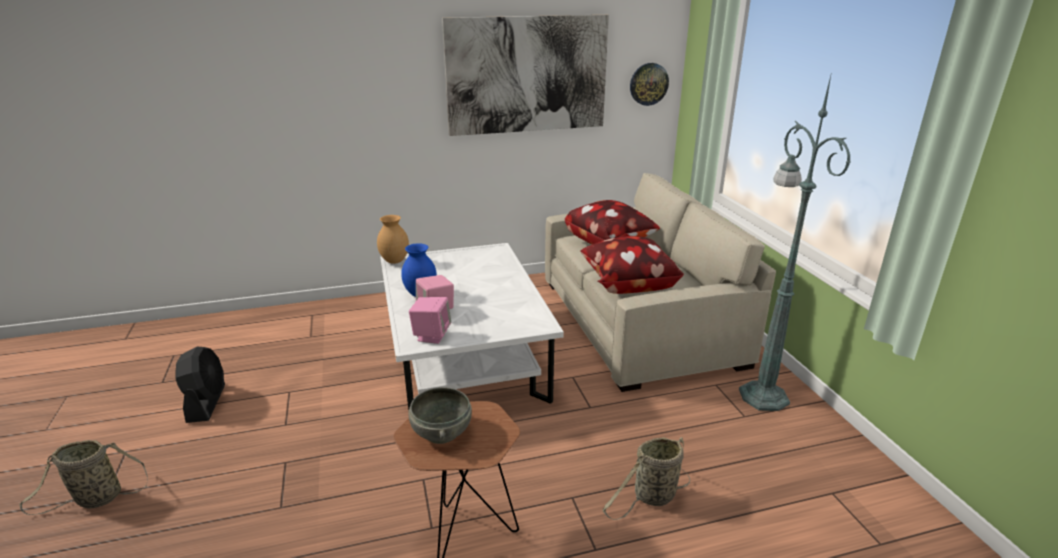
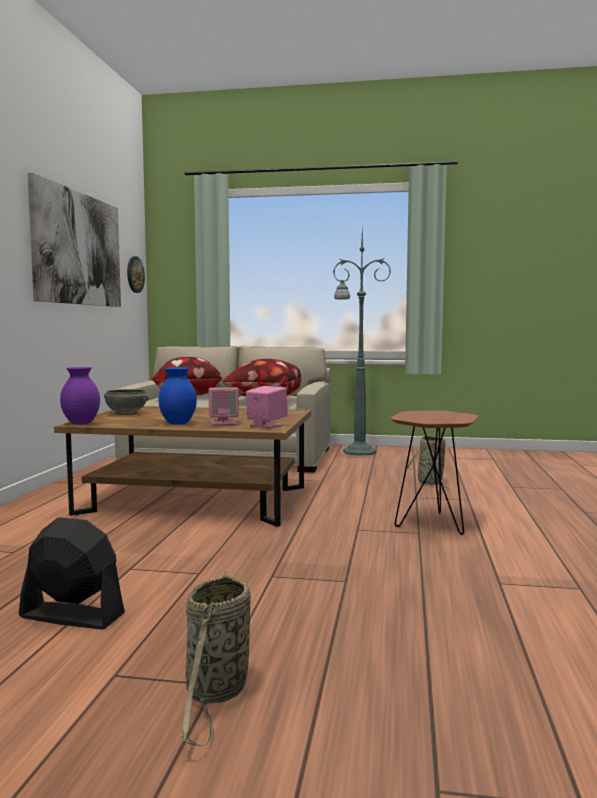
camera: 65 degrees left, 20 degrees down
(395, 261) = (81, 423): brown vase -> purple vase
(441, 432) = (431, 418): grey bowl -> grey bowl (126, 413)
(465, 358) = (195, 500): white coffee table -> brown coffee table

